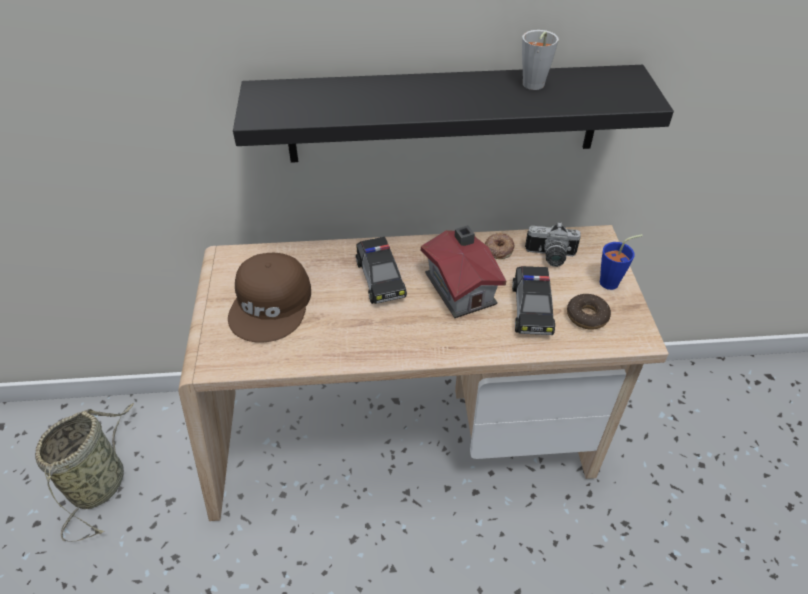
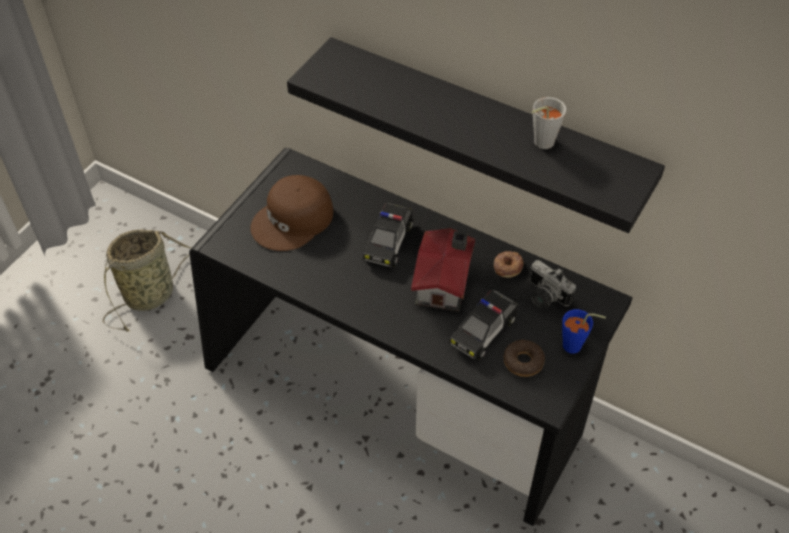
camera: 35 degrees right, 5 degrees up
(404, 442) = (395, 397): beige desk -> black desk

